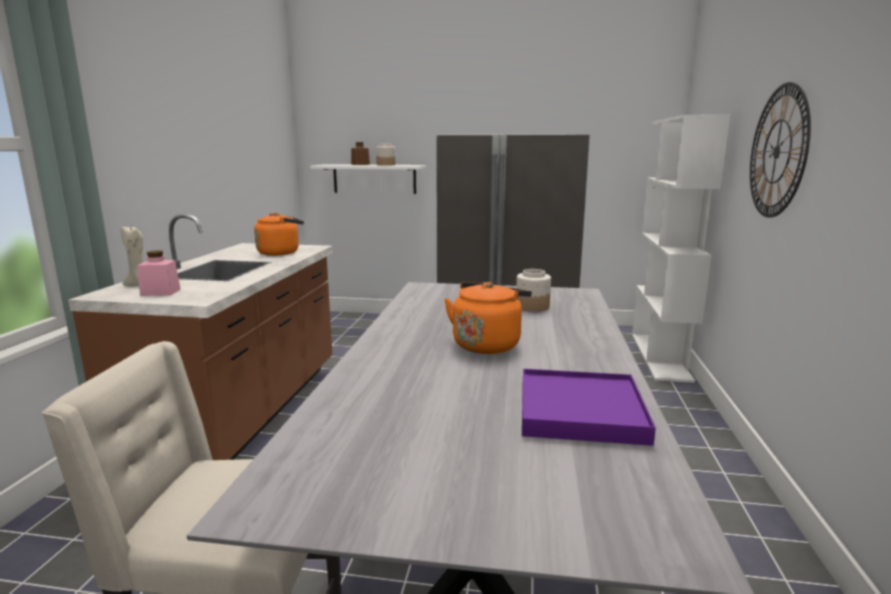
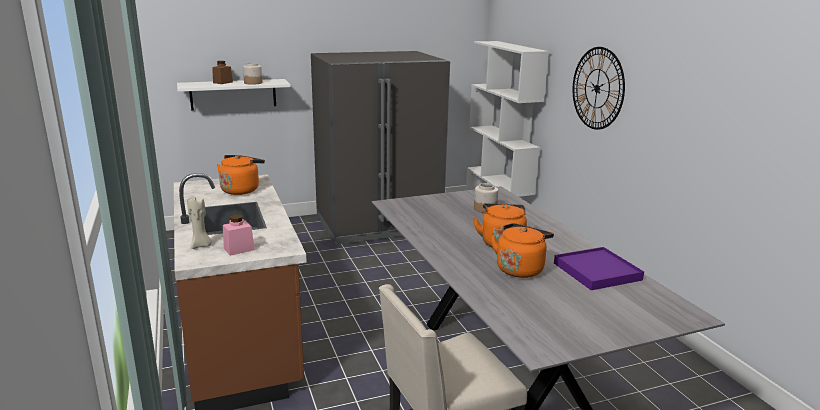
camera: 30 degrees left, 5 degrees up
(457, 379) = (520, 268): none -> orange kettle

